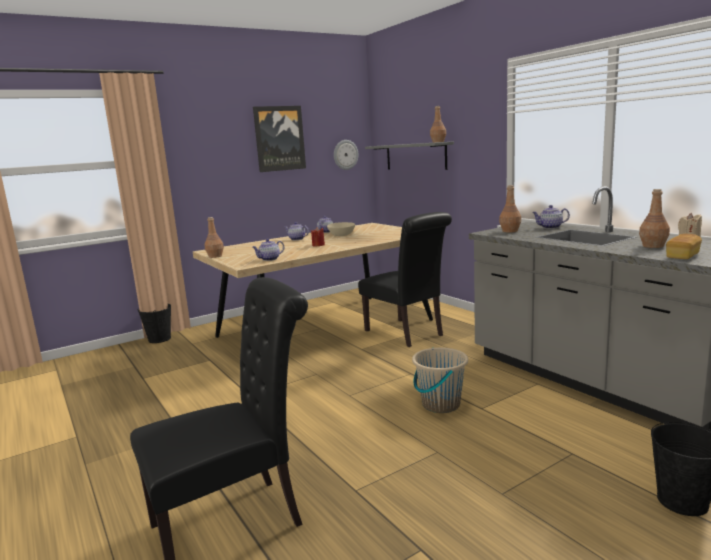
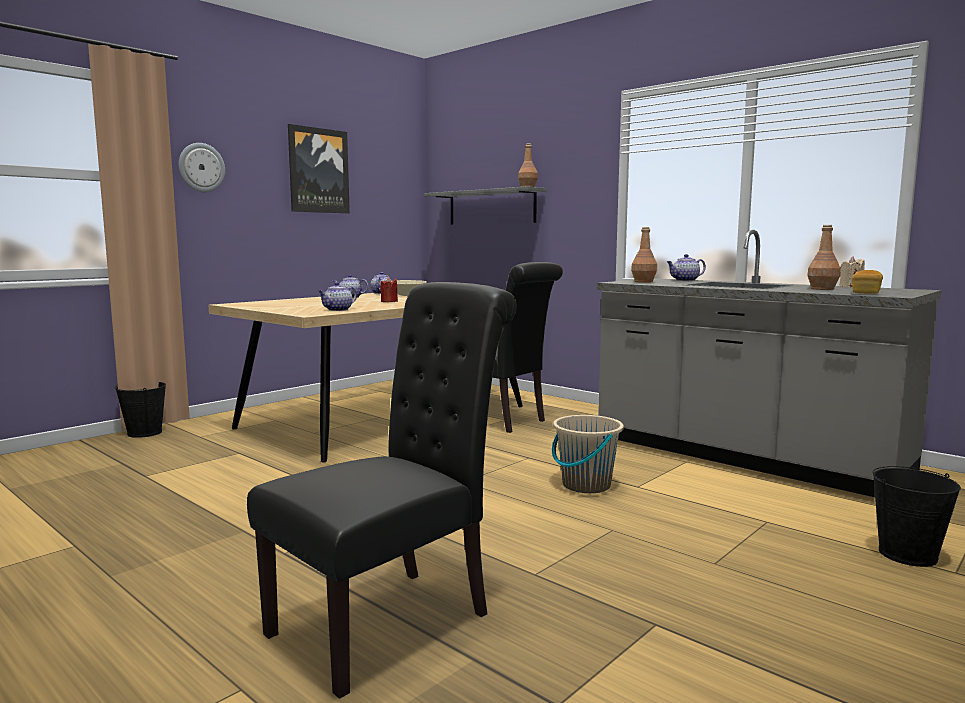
camera: 15 degrees left, 5 degrees down
(215, 256) = (252, 308): brown bottle -> none
(345, 154) = (396, 202): wall clock -> wall clock (201, 167)

